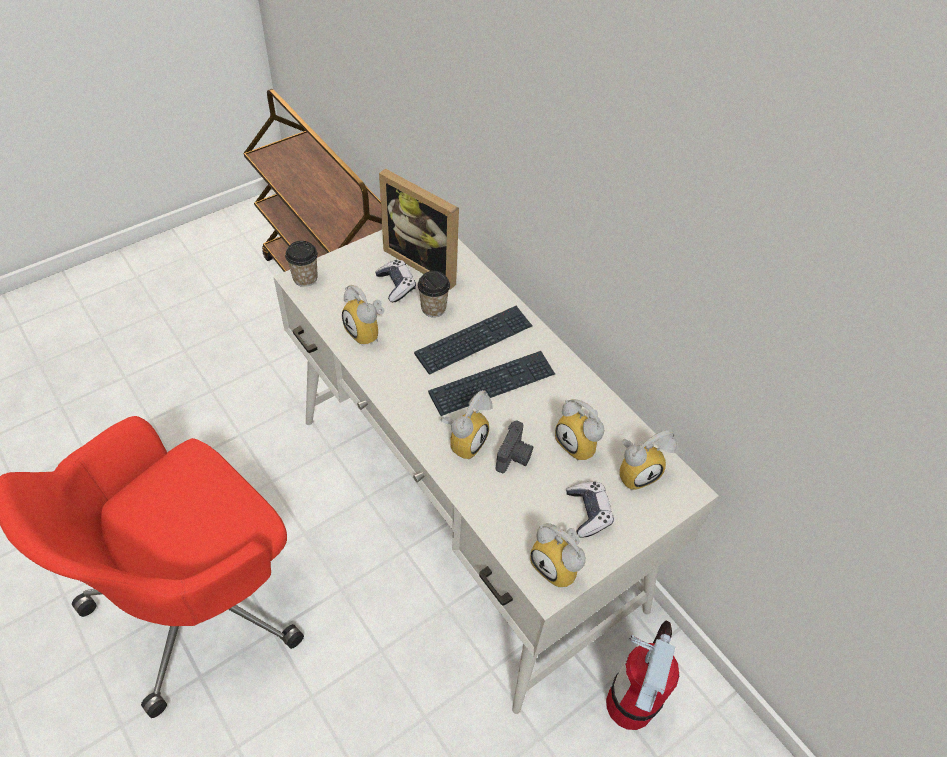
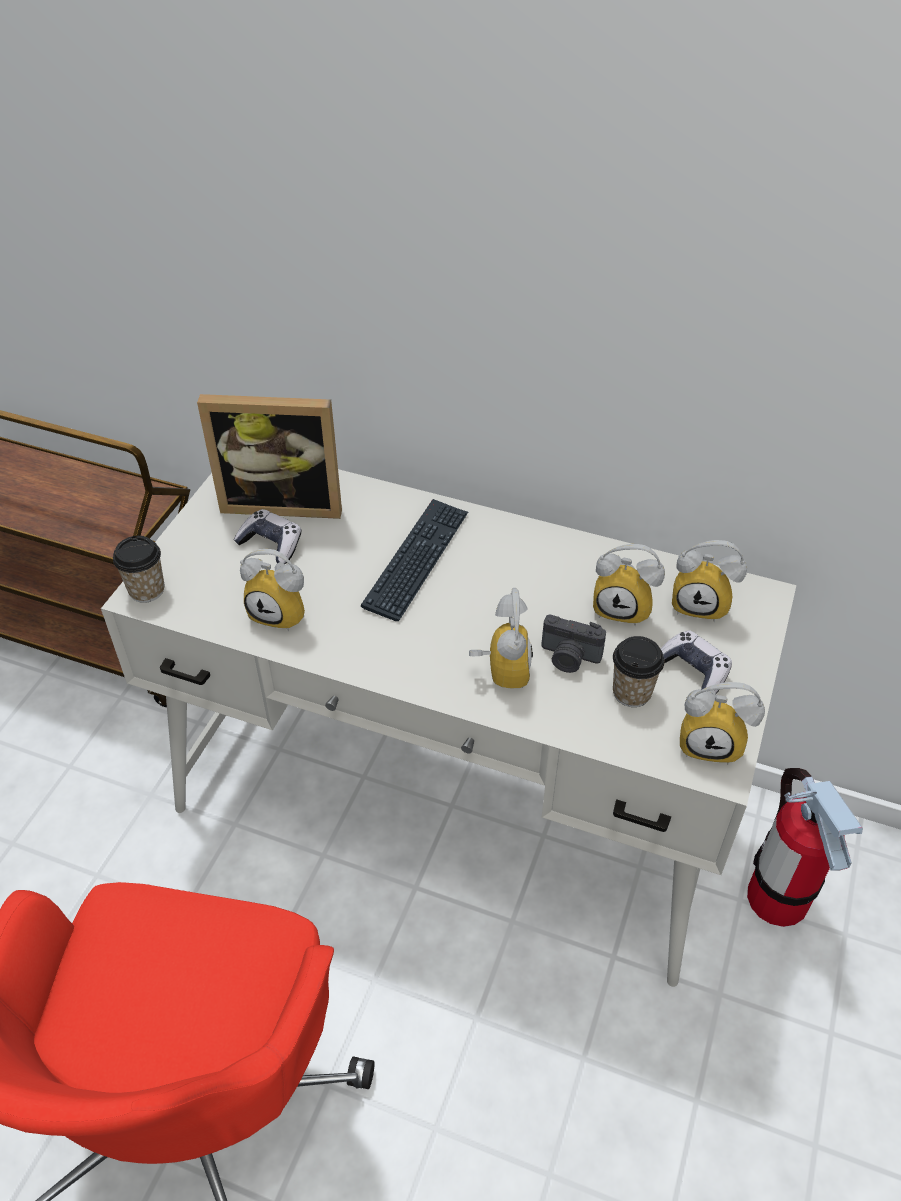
camera: 30 degrees left, 5 degrees down
(433, 308) = (338, 548): cup -> cup (631, 692)
(492, 384) = (478, 595): keyboard -> none
(514, 457) = (569, 658): camera -> camera turned 120 degrees clockwise
(636, 471) = (701, 604): alarm clock -> alarm clock turned 75 degrees clockwise

